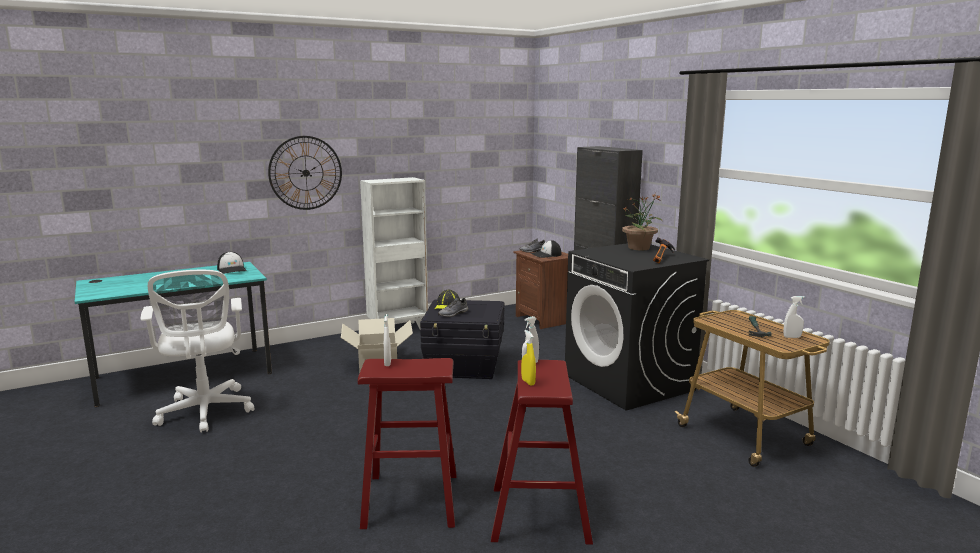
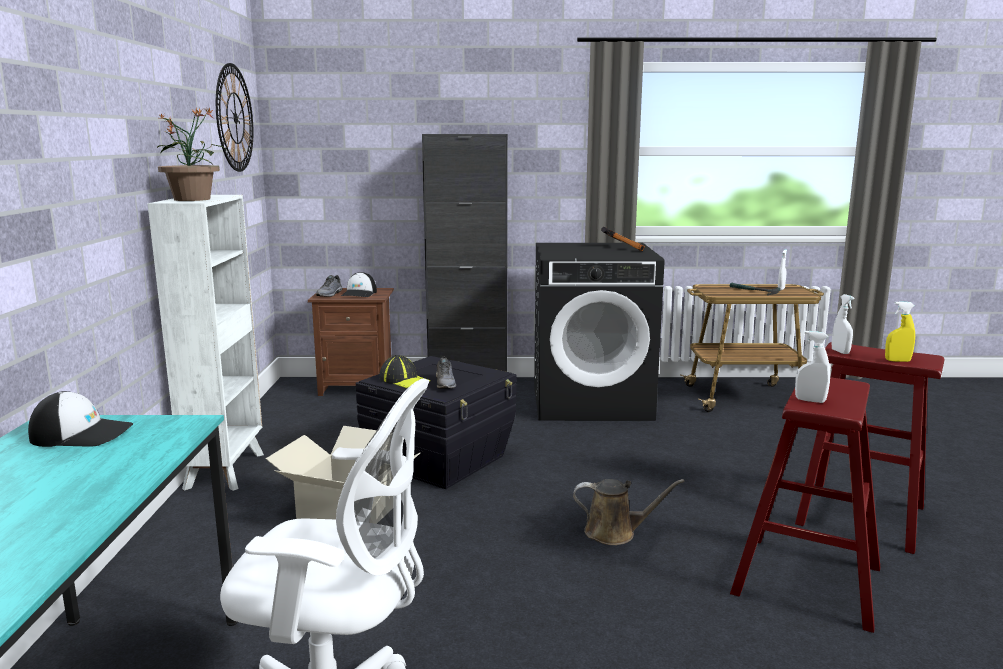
camera: 60 degrees left, 0 degrees up
(305, 173) = (80, 191): wall clock -> wall clock (235, 118)
(420, 430) = (615, 533): none -> brown watering can
(639, 248) = (566, 246): potted plant -> potted plant (192, 199)

